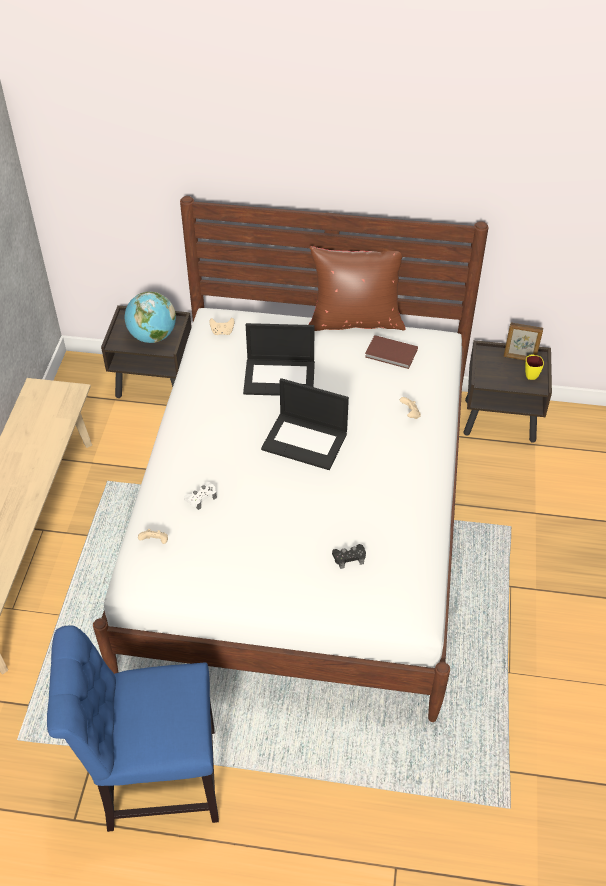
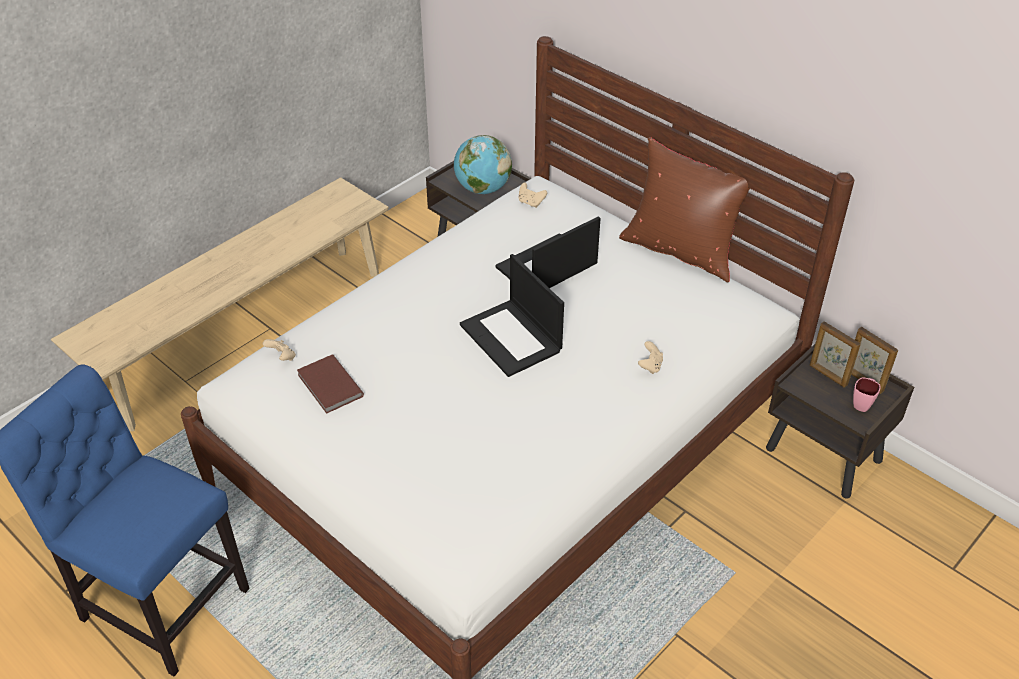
camera: 35 degrees right, 5 degrees down
(201, 498) = (360, 340): white game controller -> none
(280, 377) = (546, 267): laptop -> laptop turned 105 degrees clockwise
(349, 558) = (445, 470): black game controller -> none
(391, 354) = (687, 298): brown book -> brown book (329, 386)
(496, 365) = (828, 375): none -> picture frame
(530, 373) = (863, 403): yellow mug -> pink mug

